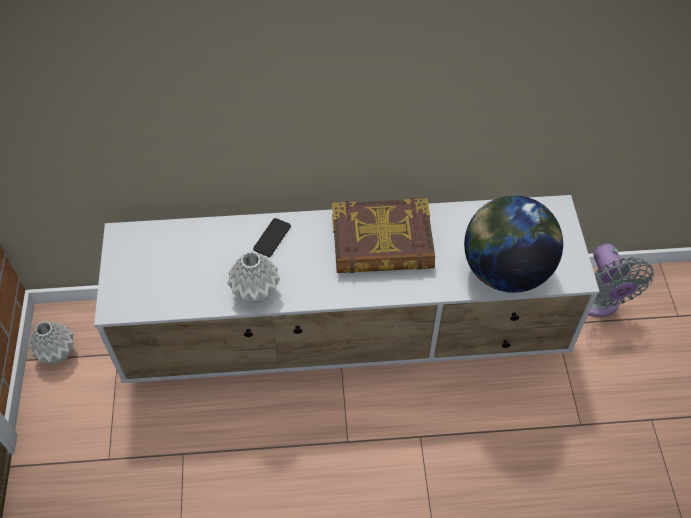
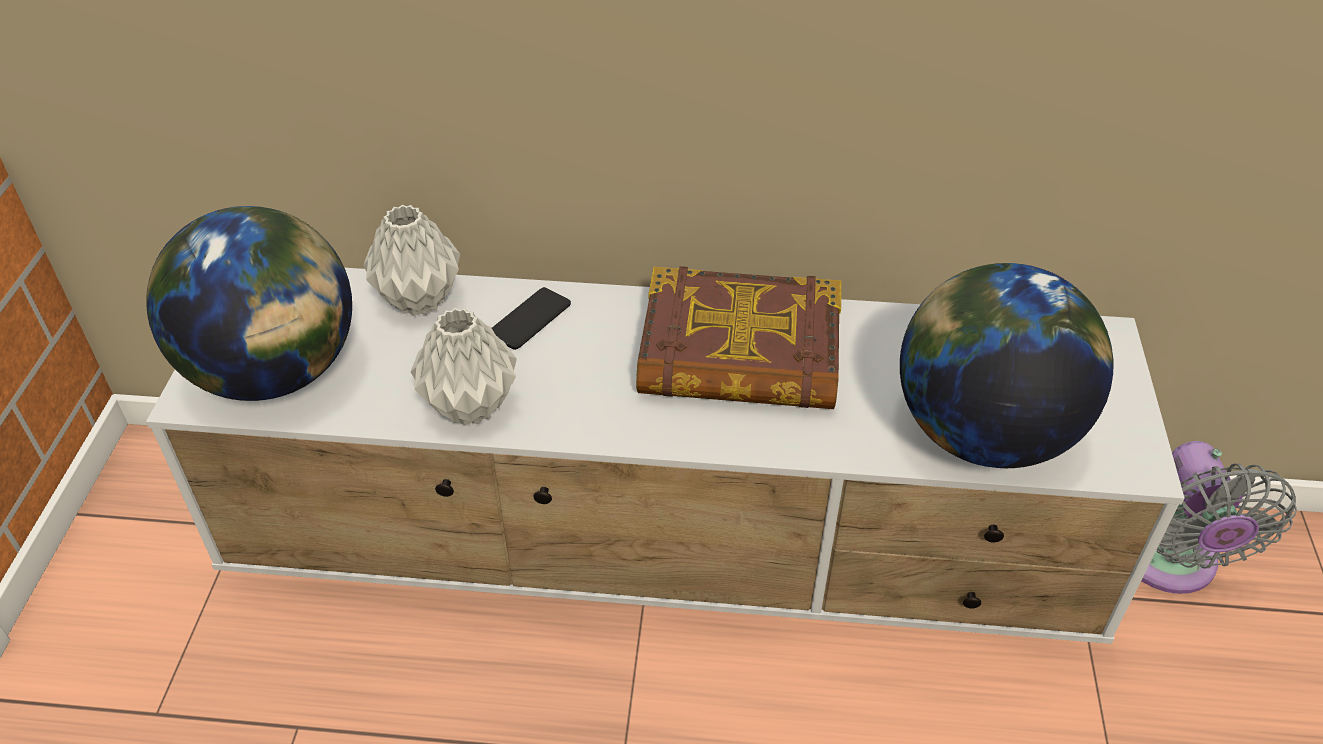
camera: 10 degrees right, 10 degrees down
(58, 354) = (135, 512): grey vase -> grey vase (419, 301)
(151, 287) = (276, 372): none -> globe

